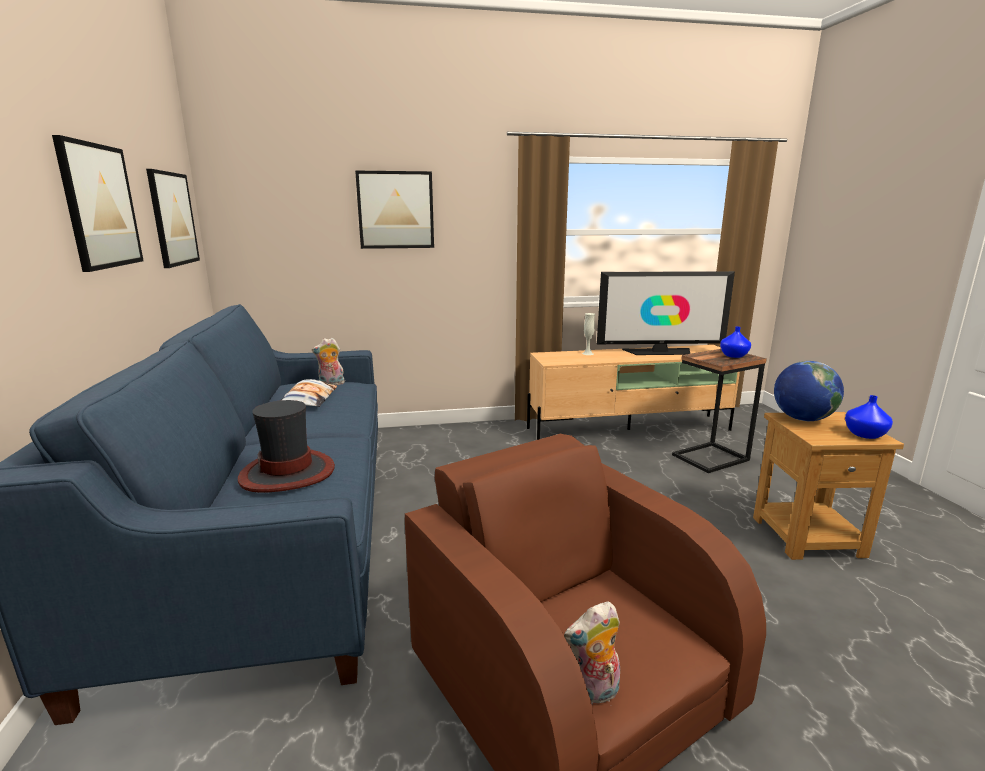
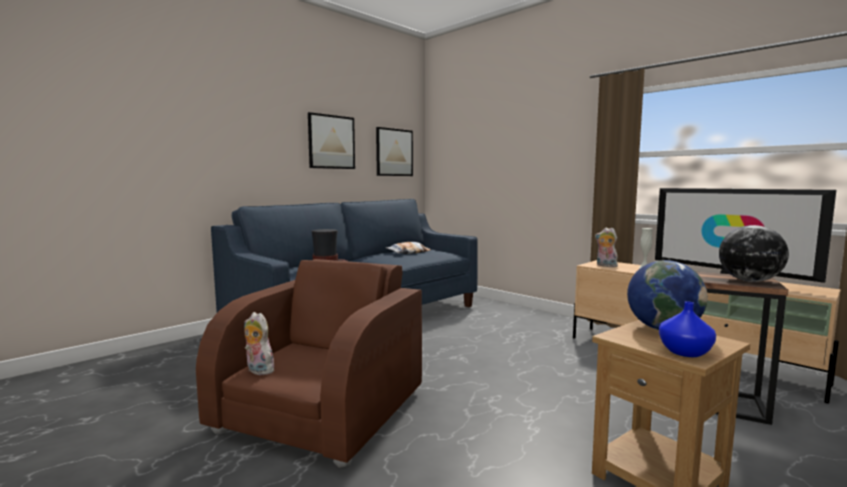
camera: 55 degrees right, 10 degrees down
(331, 384) = (438, 251): plush toy -> plush toy (605, 266)
(395, 210) = (517, 143): picture -> none
(734, 356) = (750, 281): blue vase -> globe

